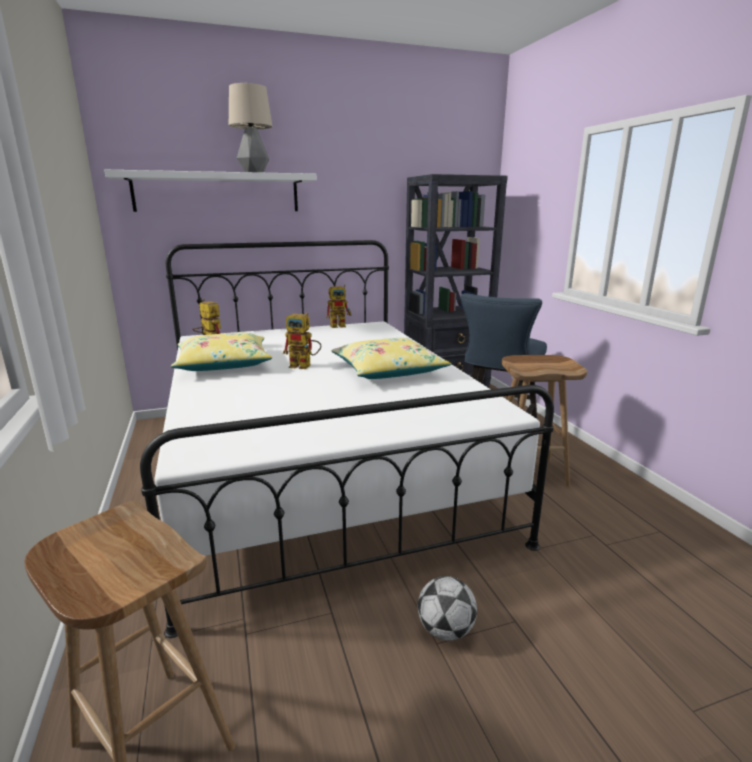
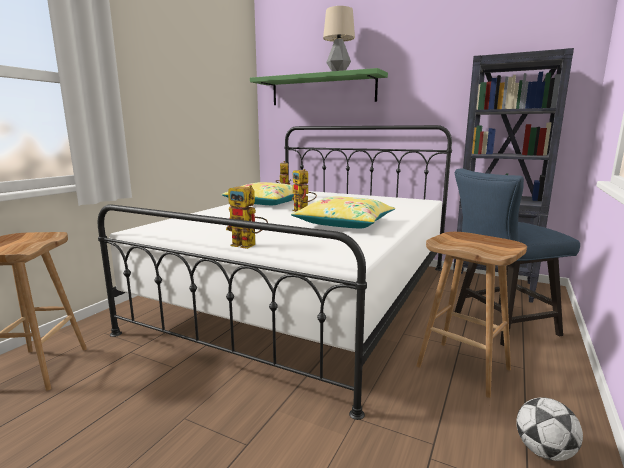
camera: 45 degrees right, 5 degrees down
(217, 193) = (322, 90): white shelf -> green shelf
(341, 325) = (396, 198): toy robot -> toy robot (249, 245)
(445, 630) = (201, 416): football -> football (544, 451)

